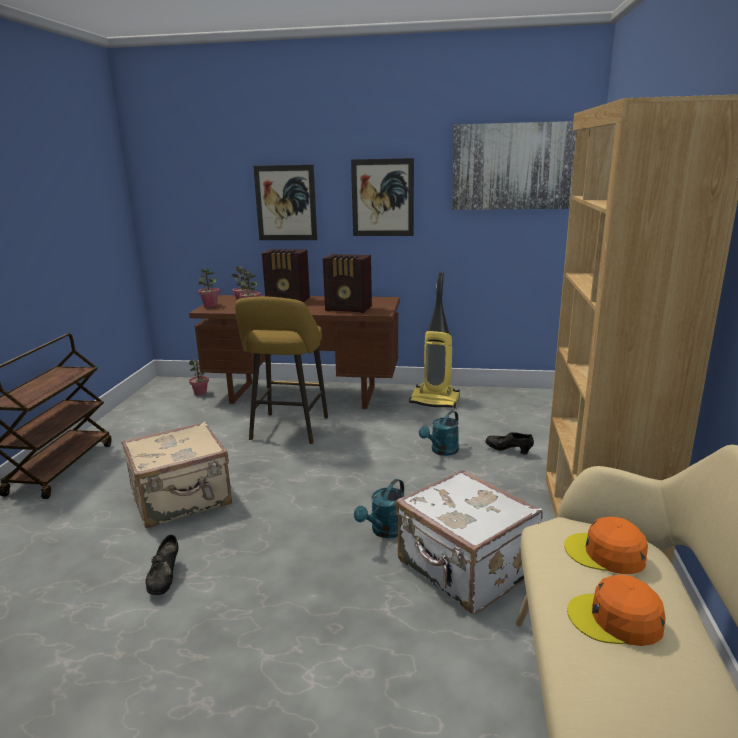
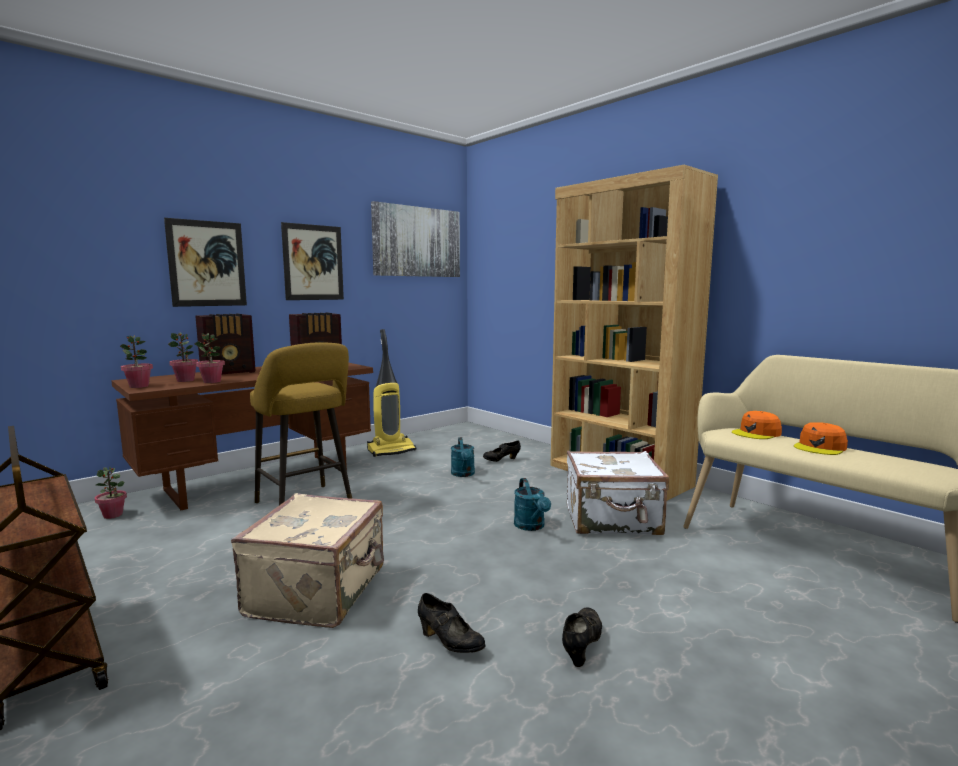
camera: 50 degrees left, 10 degrees down
(209, 642) = (581, 646): none -> black shoe

